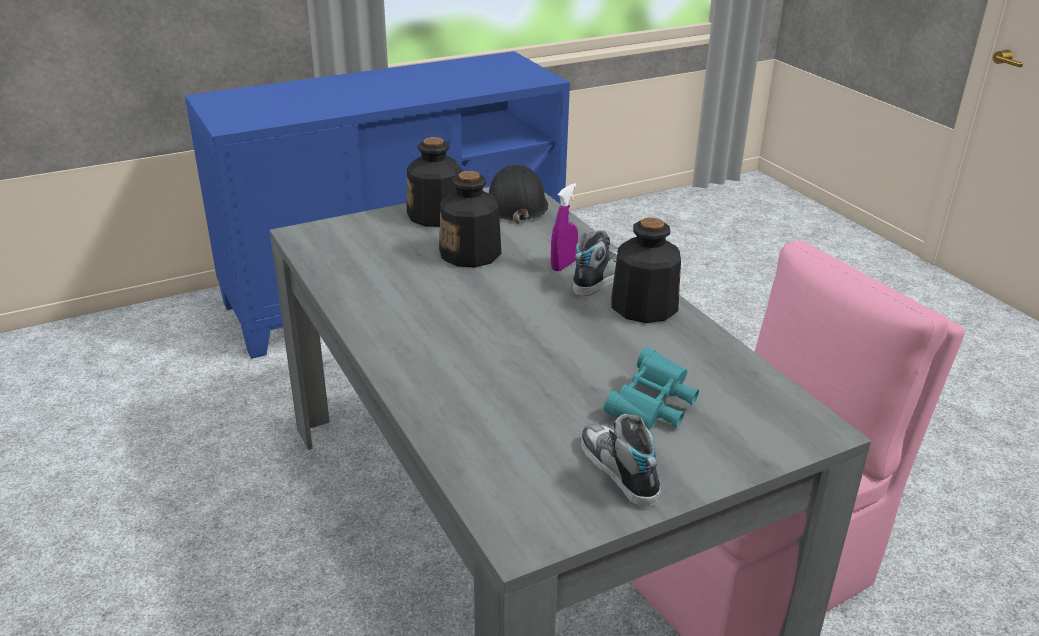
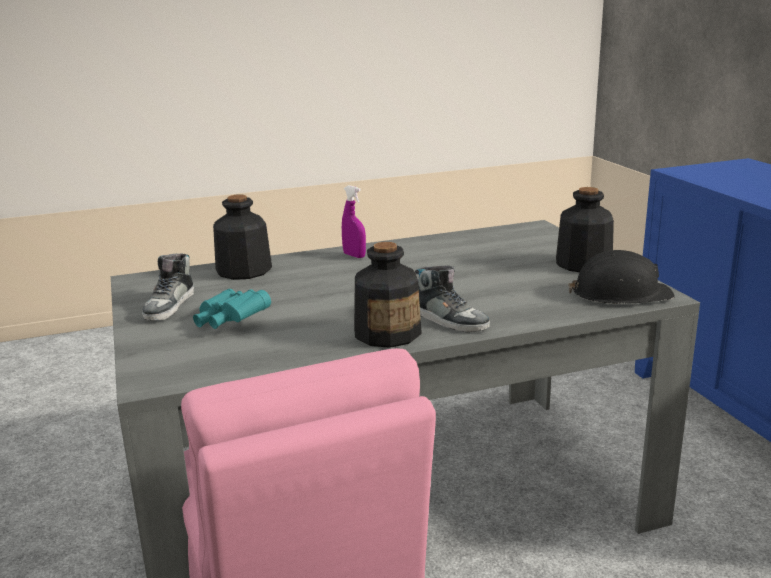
camera: 100 degrees right, 10 degrees down
(471, 254) = (501, 274): bottle -> bottle (243, 270)
(563, 265) = (476, 307): purple spray bottle -> purple spray bottle (354, 255)
(618, 470) = (170, 306): shoe -> shoe turned 120 degrees clockwise

